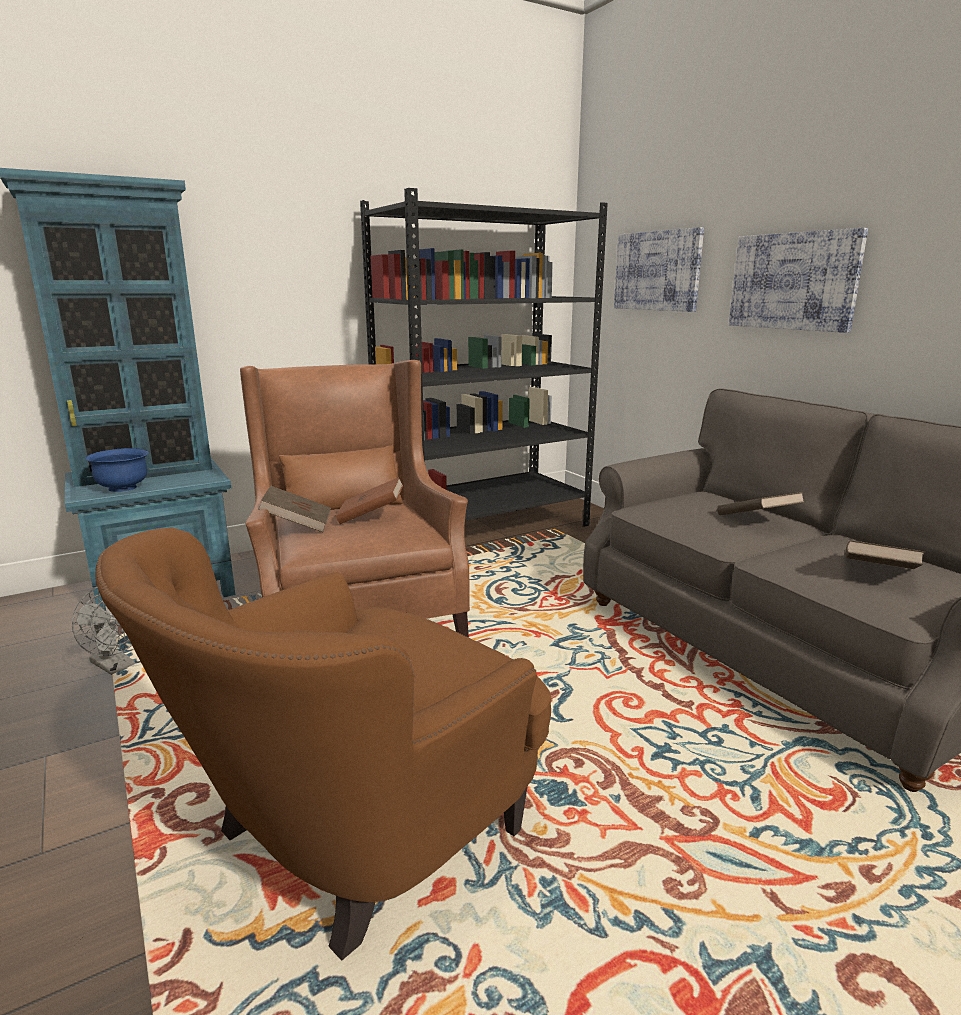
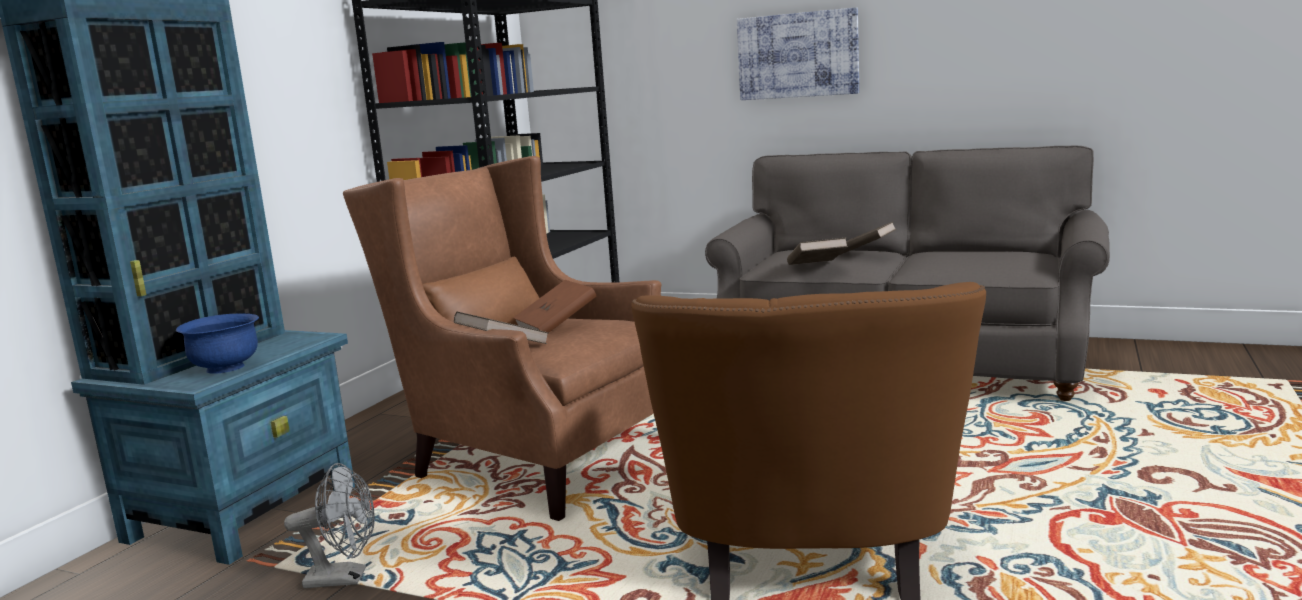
camera: 35 degrees left, 5 degrees down
(657, 271) = (643, 56): picture -> none
(877, 575) = (987, 261): brown book -> brown book (816, 267)

